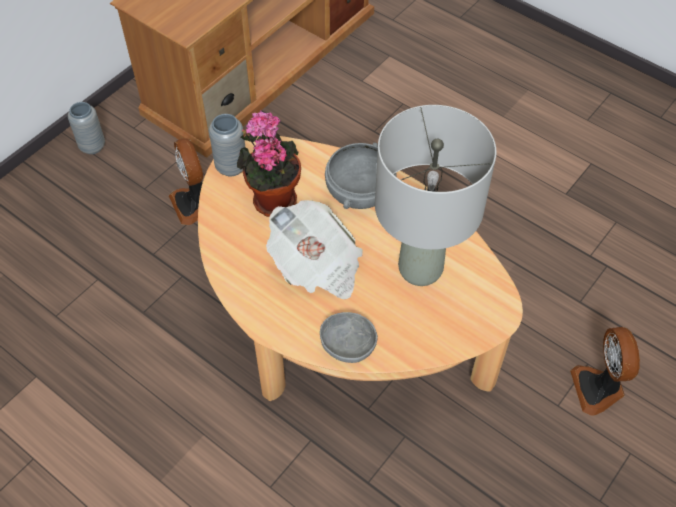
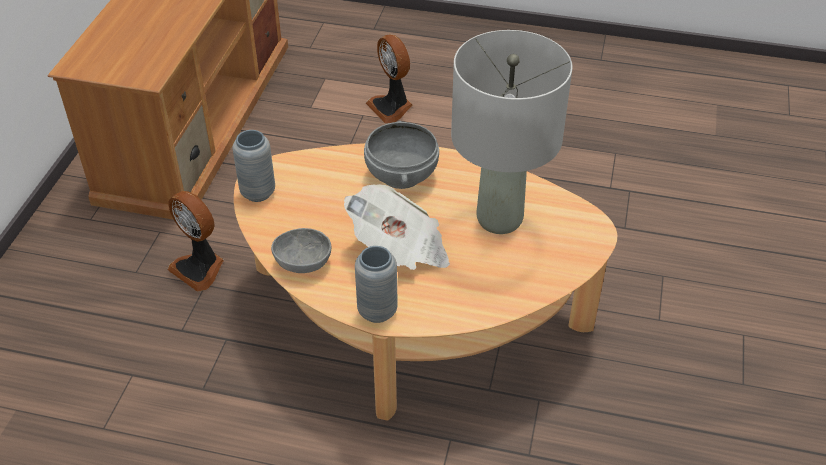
camera: 25 degrees left, 10 degrees down
(92, 146) = (52, 251): grey vase -> grey vase (377, 311)
(272, 198) = (317, 206): potted plant -> none
(348, 345) = (474, 305): grey bowl -> grey bowl (303, 262)
(598, 389) = (685, 292): fan -> fan (391, 107)

